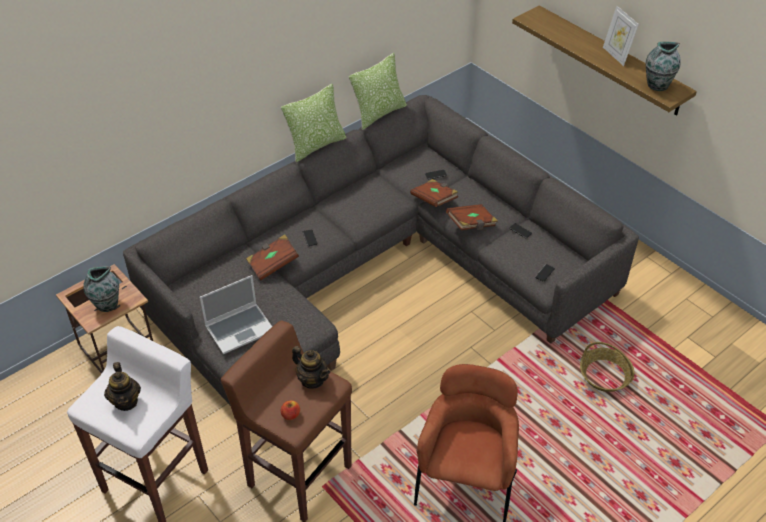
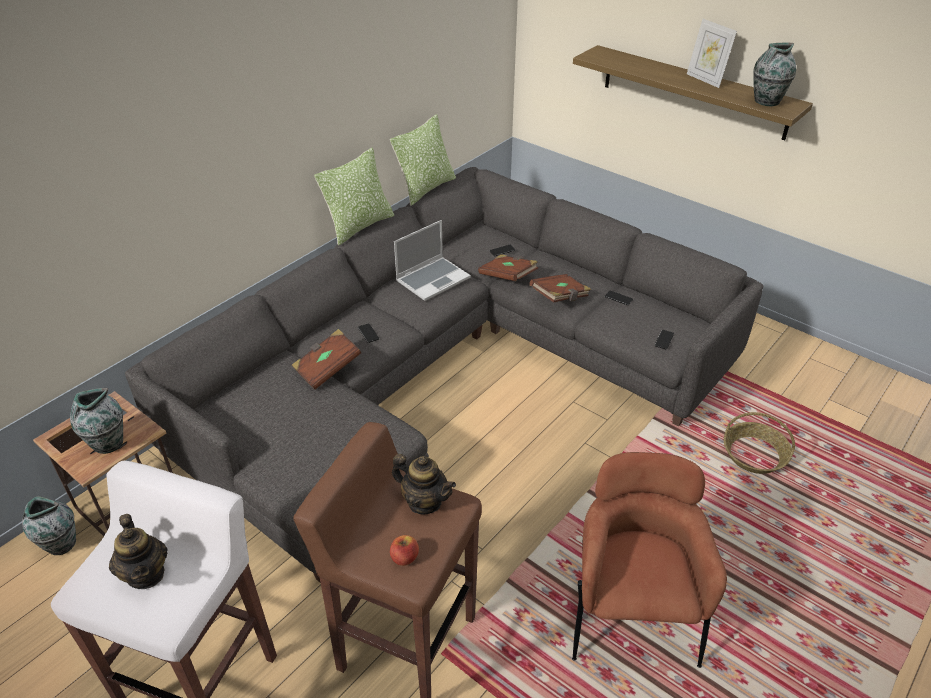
camera: 10 degrees left, 5 degrees down
(67, 370) = (60, 544): none -> vase
(240, 328) = (298, 452): laptop -> laptop (433, 279)

